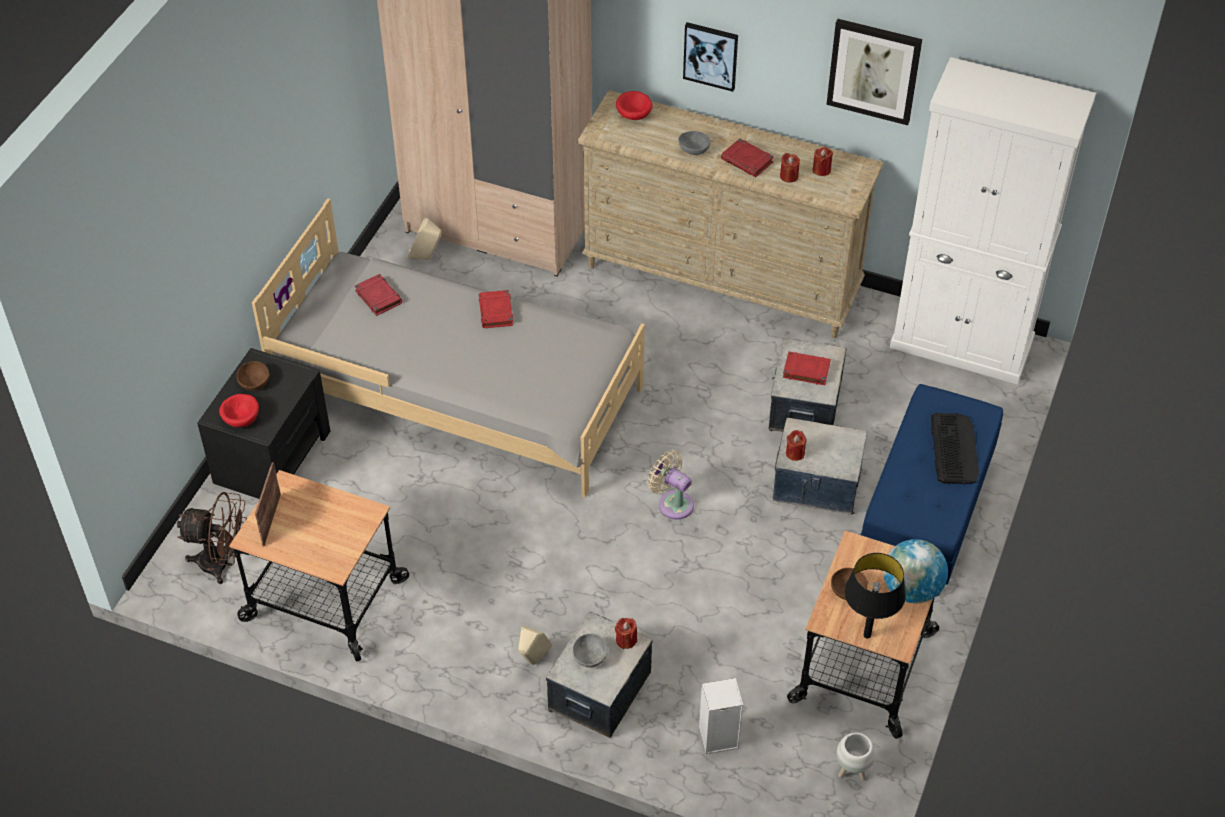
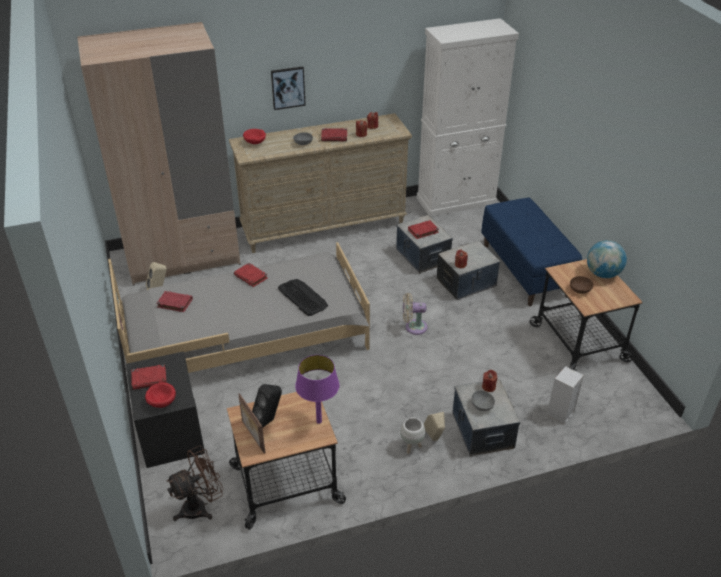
camera: 40 degrees left, 10 degrees down
(255, 383) = (149, 379): brown bowl -> red book
(304, 512) = (269, 420): none -> black speaker
(350, 548) = (319, 421): none -> purple table lamp
(852, 772) = (630, 388): white planter -> white planter (411, 447)
(867, 635) = (611, 302): black table lamp -> none
(874, 70) = (382, 56): picture -> none
(953, 449) = (532, 221): keyboard -> keyboard (302, 297)

